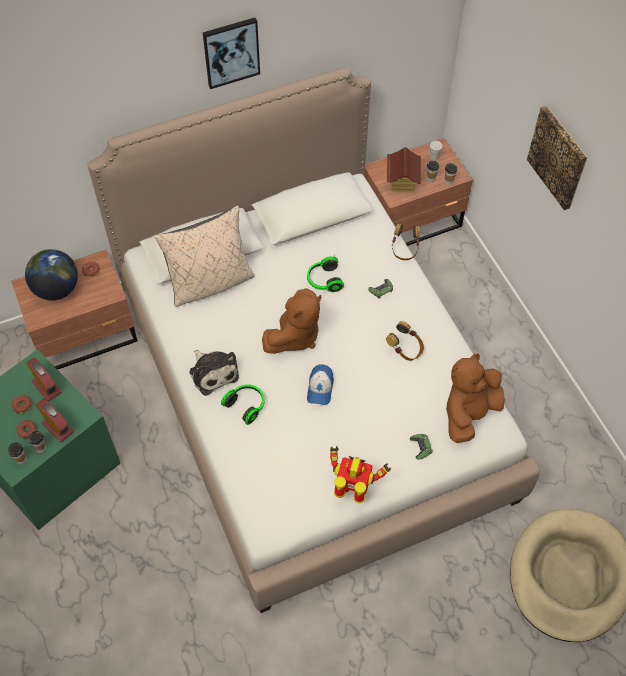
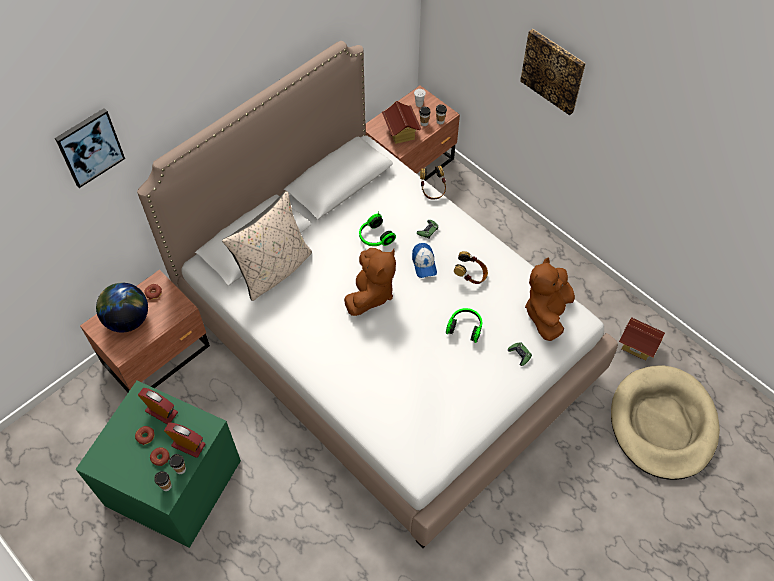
camera: 20 degrees left, 0 degrees up
(213, 372) = (312, 349): plush toy -> none
(231, 52) = (244, 52): picture -> picture (89, 147)
(246, 405) = (355, 368): headphones -> headphones (465, 327)
(320, 388) = (413, 332): cap -> cap (424, 264)
(353, 491) = (479, 411): toy robot -> none
(577, 484) = (637, 346): none -> toy house

